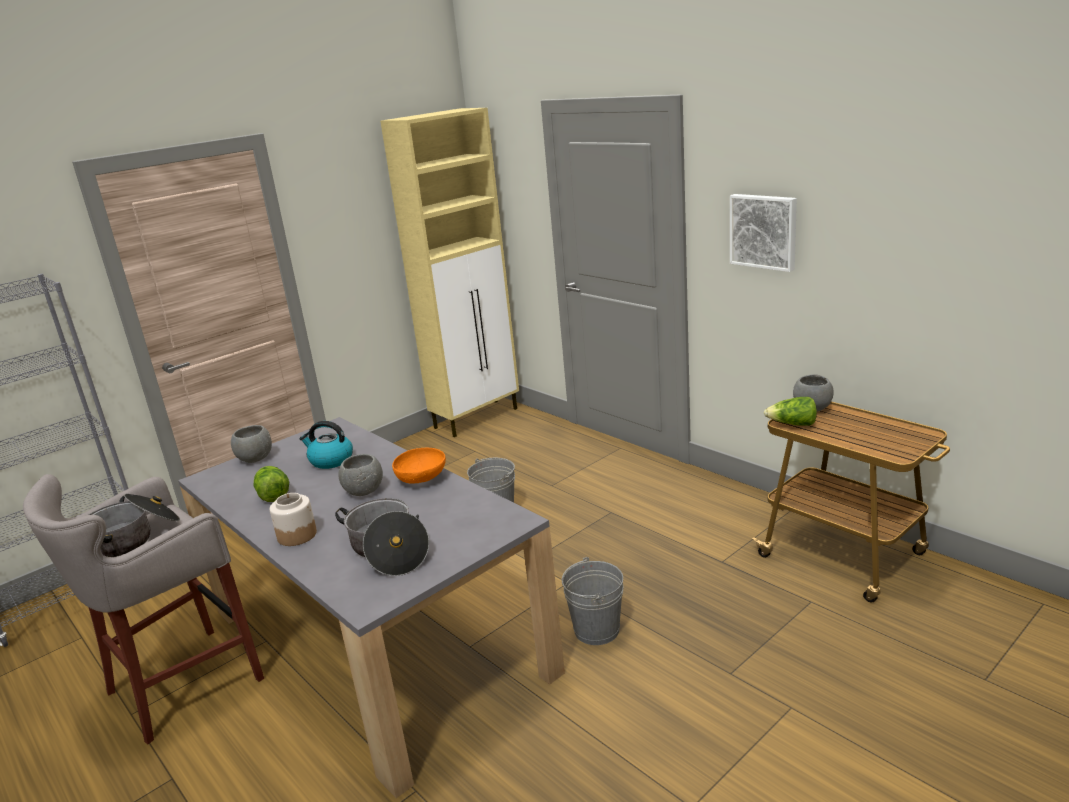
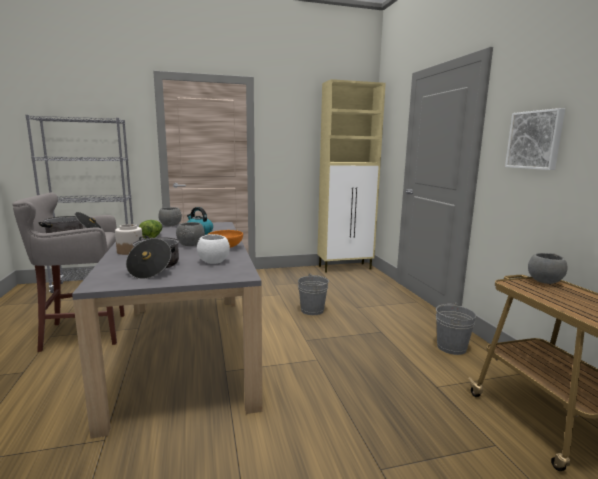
camera: 25 degrees right, 10 degrees down
(447, 511) = (213, 262): none -> white bowl
(596, 630) = (308, 394): grey bucket -> grey bucket (451, 347)
(792, 424) = (516, 285): lettuce -> none

